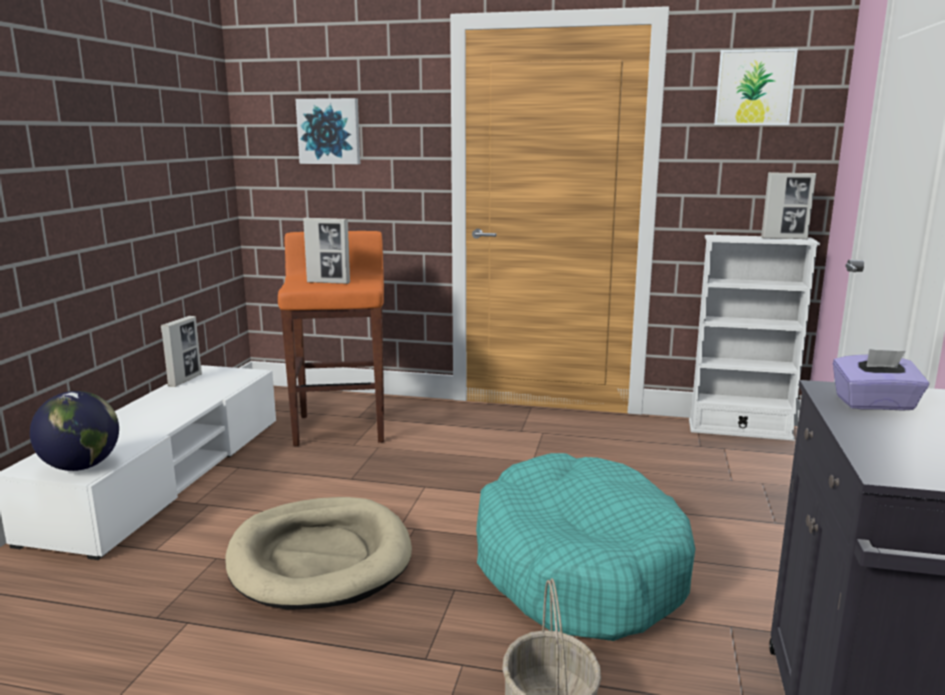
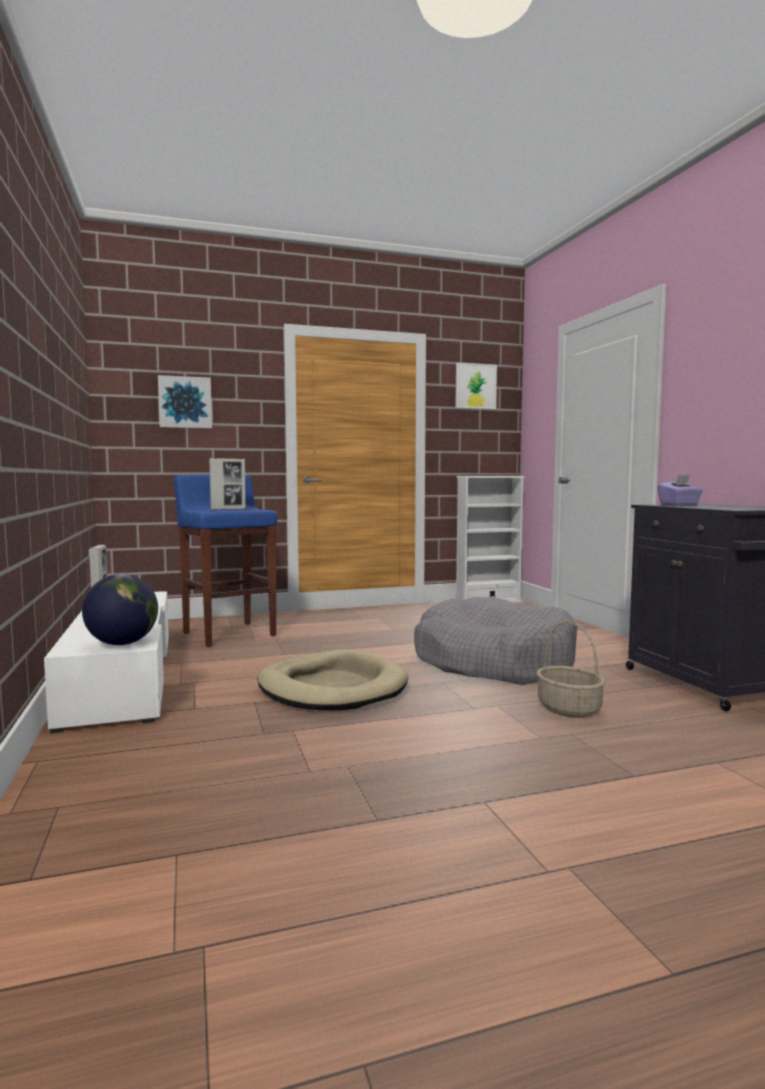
camera: 30 degrees left, 10 degrees down
(341, 428) = (229, 634): orange stool -> blue stool
(578, 567) = (494, 662): turquoise dog bed -> grey dog bed
(784, 238) = (503, 475): picture frame -> none

